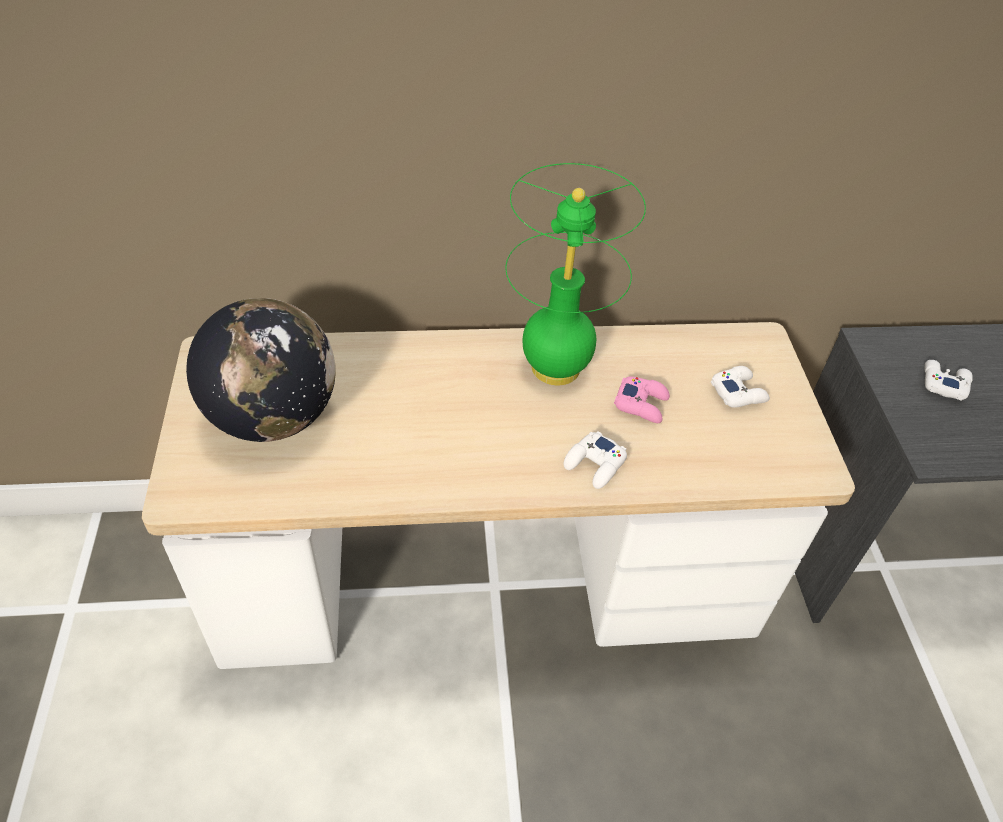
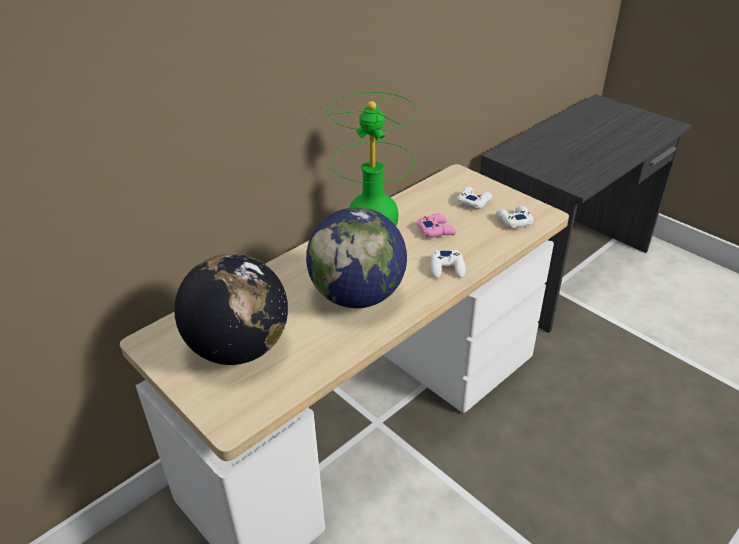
camera: 35 degrees left, 10 degrees down
(453, 434) = (358, 296): none -> globe
(943, 383) = (549, 156): white game controller -> white game controller (513, 220)

